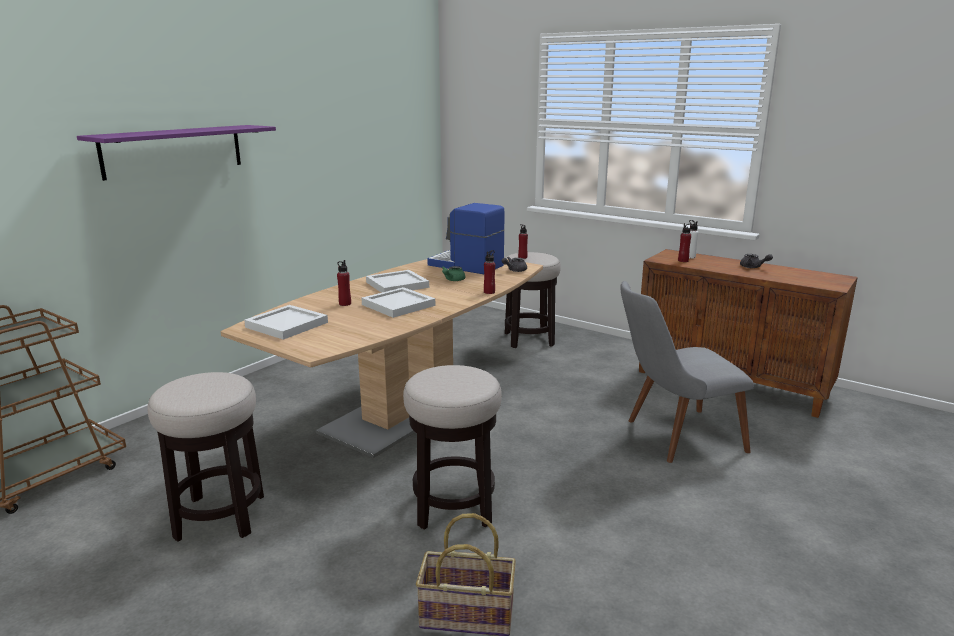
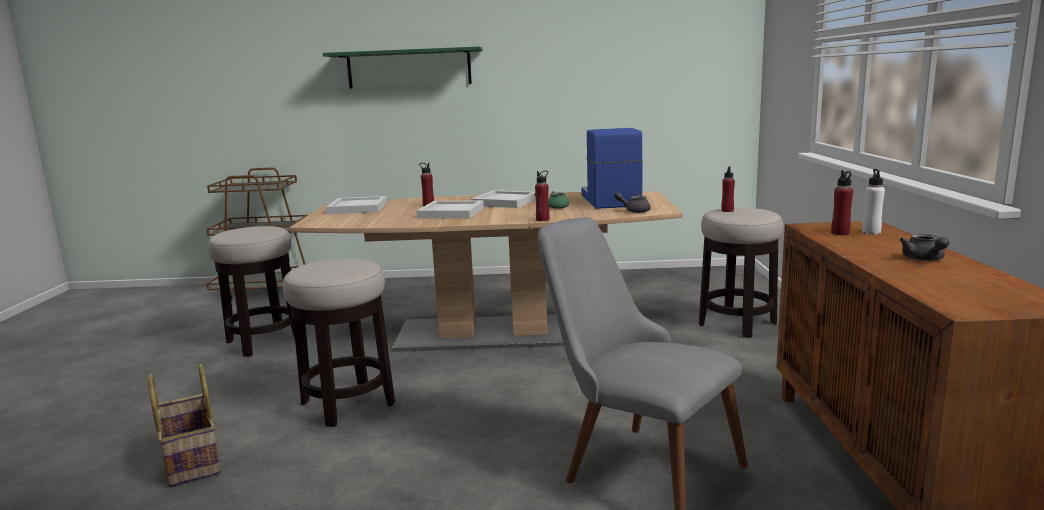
camera: 55 degrees right, 5 degrees down
(173, 151) = (409, 68): purple shelf -> green shelf

